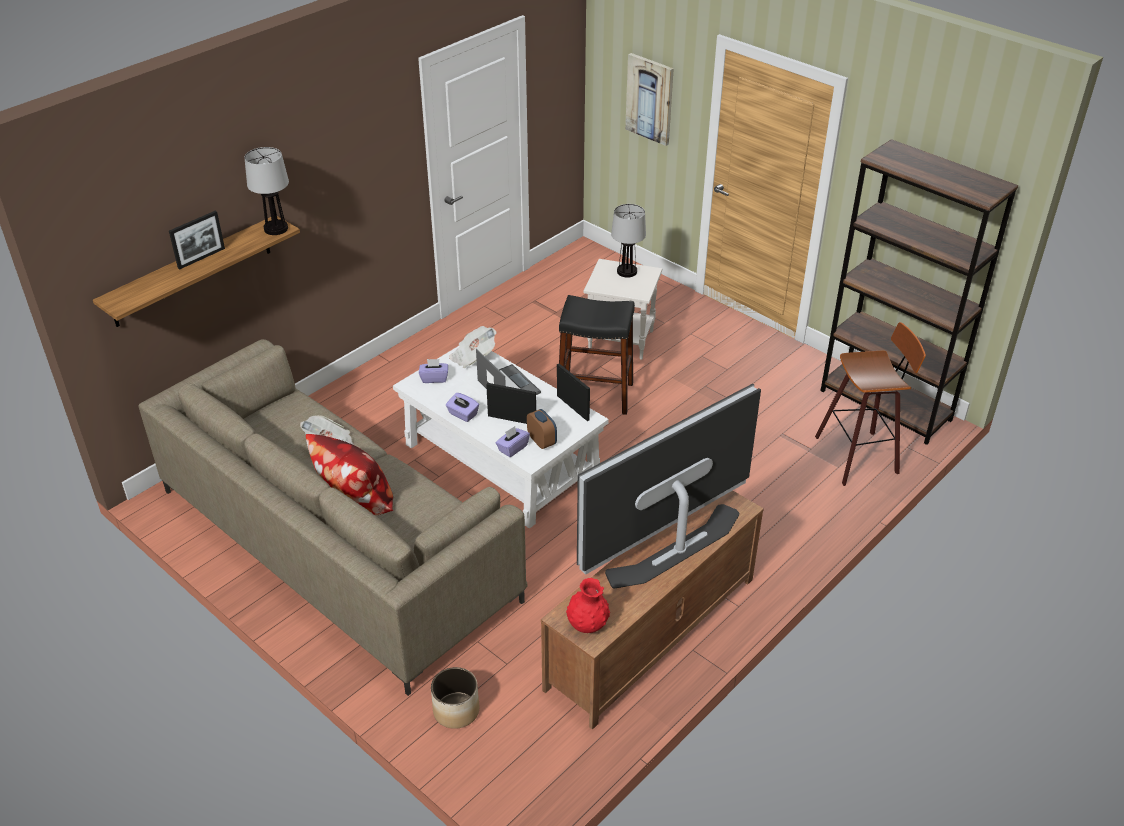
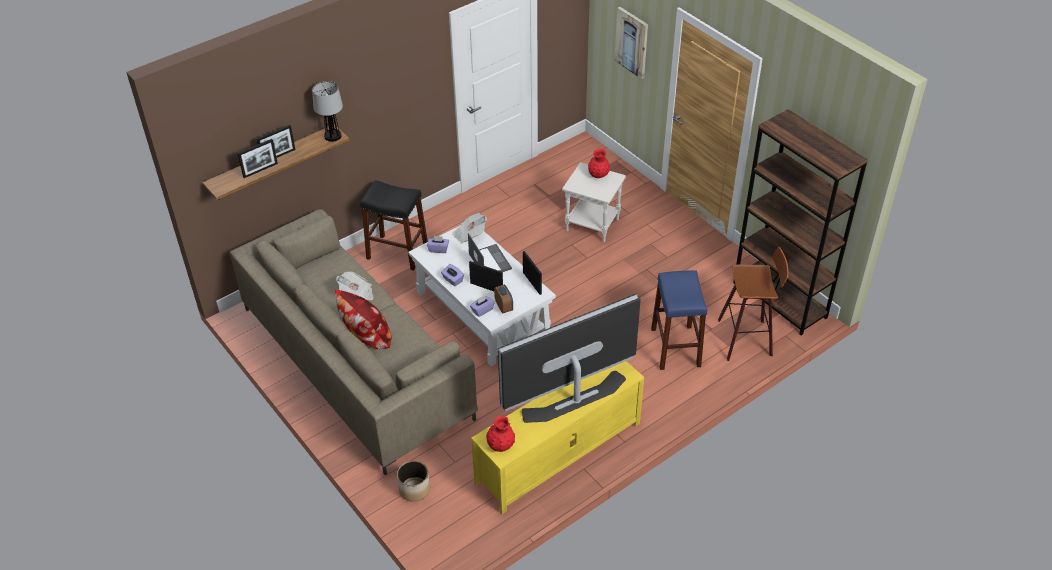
camera: 10 degrees right, 5 degrees up
(177, 277) = (260, 170): none -> picture frame
(595, 395) = (562, 267): black stool -> black stool (397, 252)
(627, 271) = (598, 175): table lamp -> red vase
(651, 633) = (558, 453): brown tv stand -> yellow tv stand
(771, 477) = (675, 347): none -> blue stool

